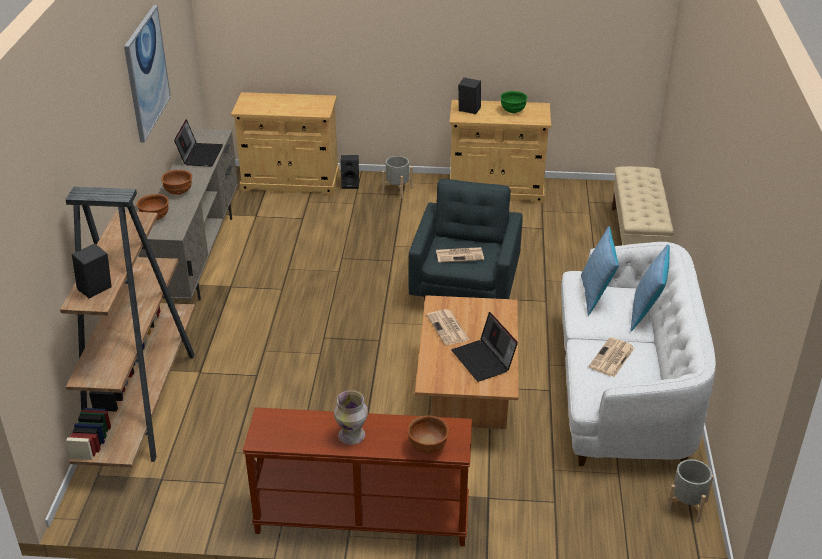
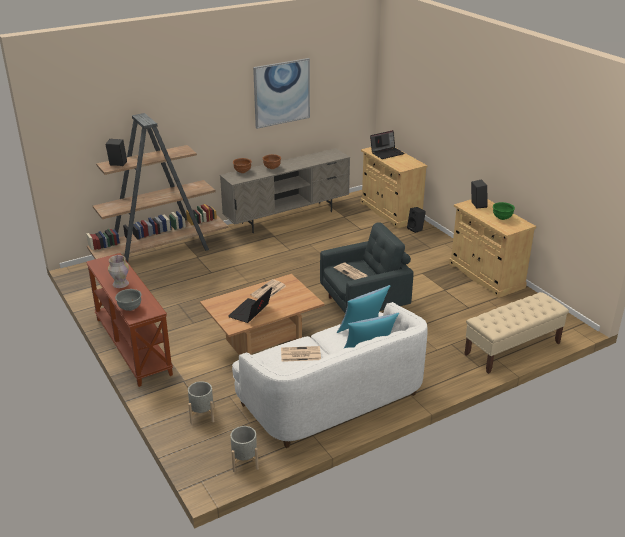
camera: 55 degrees right, 5 degrees down
(200, 155) = (313, 159): laptop -> laptop (387, 153)
(397, 190) = (432, 244): grey planter -> grey planter (202, 415)
(428, 447) = (129, 308): brown bowl -> grey bowl

